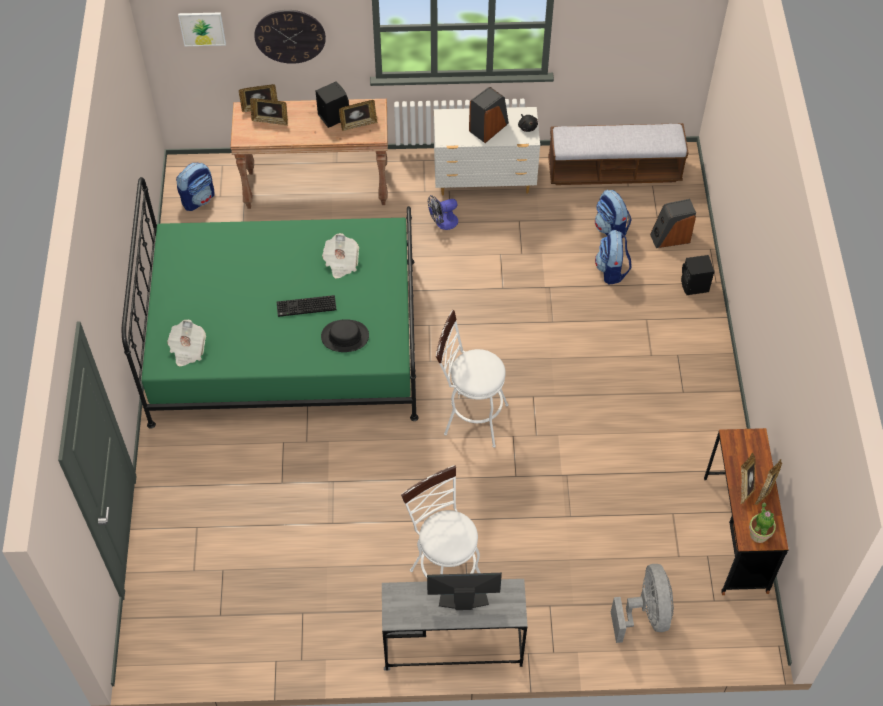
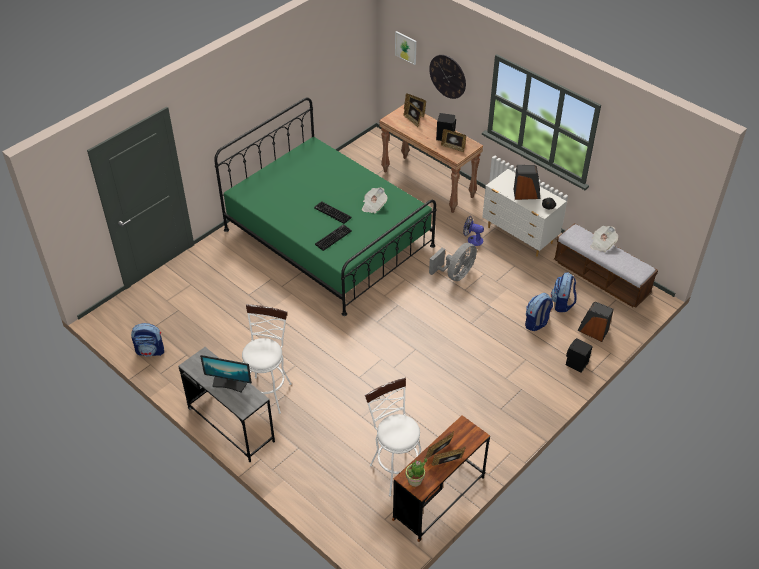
camera: 45 degrees right, 10 degrees down
(187, 350) = (257, 194): newspaper -> newspaper (602, 244)
(198, 199) = (366, 153): backpack -> backpack (150, 351)
(345, 336) = (333, 237): black hat -> keyboard
(463, 600) = (229, 384): monitor -> monitor turned 150 degrees clockwise
(470, 418) = (371, 334): white stool -> white stool (395, 468)
(645, 614) = (340, 493): grey fan -> grey fan (455, 274)

